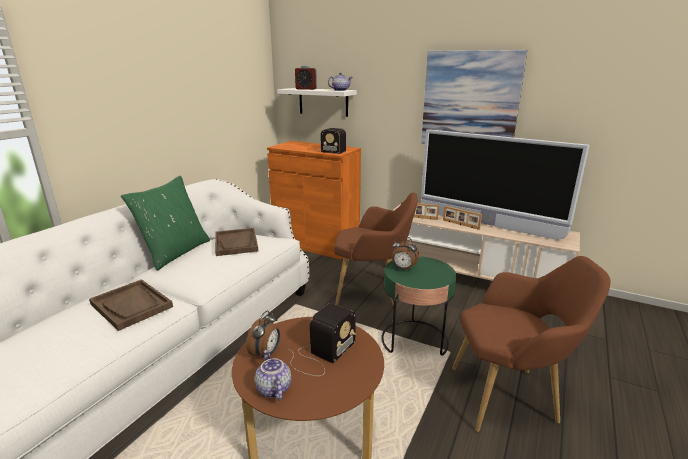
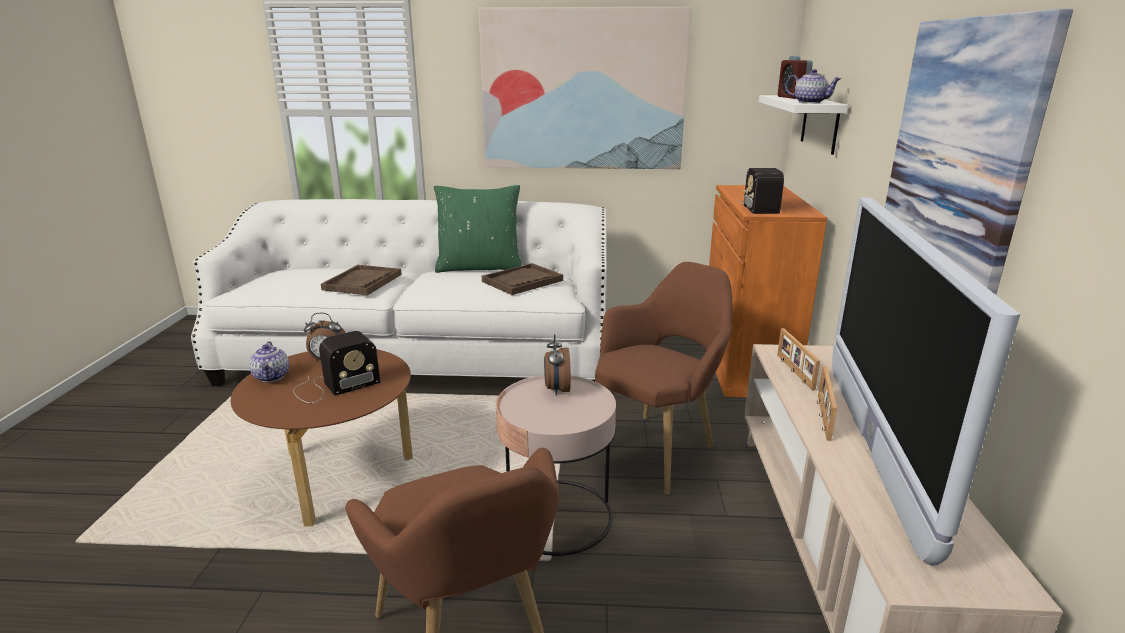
camera: 65 degrees right, 0 degrees up
(174, 94) = (583, 90): none -> picture
(273, 389) = (272, 377): teapot -> teapot turned 120 degrees clockwise
(321, 354) = (333, 386): radio -> radio turned 45 degrees counterclockwise
(372, 292) = (657, 447): brown armchair -> brown armchair turned 120 degrees counterclockwise
(414, 340) = (557, 517): green side table -> pink side table

